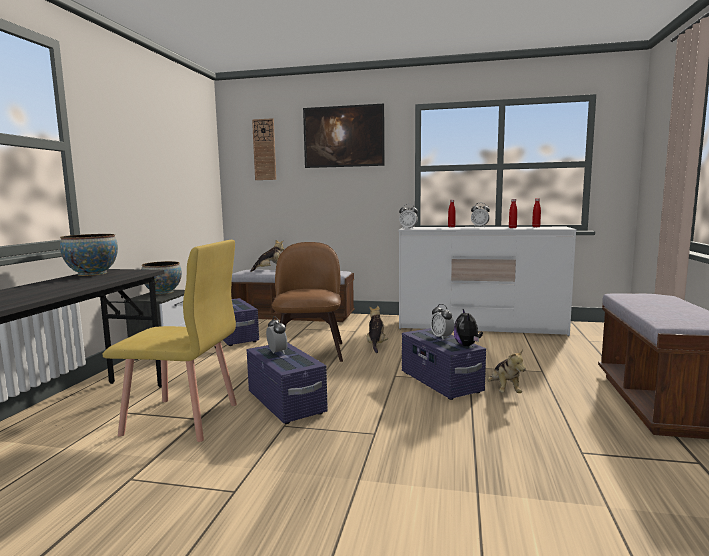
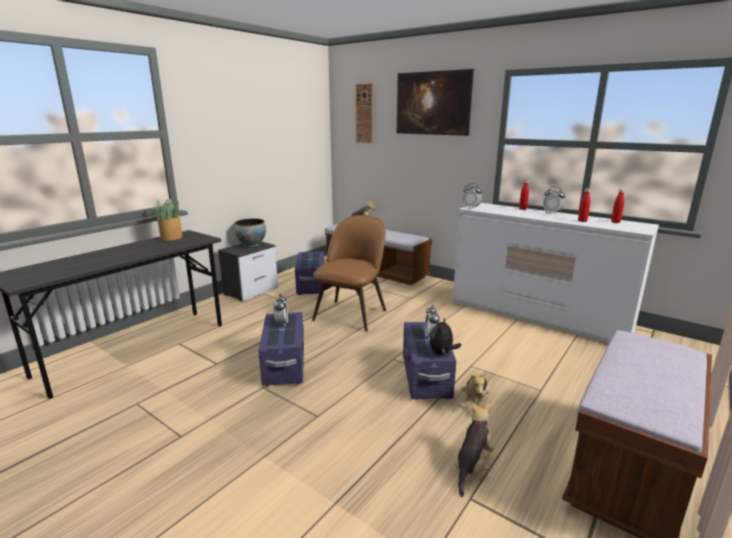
camera: 25 degrees right, 10 degrees up
(92, 274) = (171, 237): bowl -> potted plant
(182, 419) = (206, 361): yellow chair -> none
(376, 345) = (413, 318): plush toy -> plush toy (472, 466)

